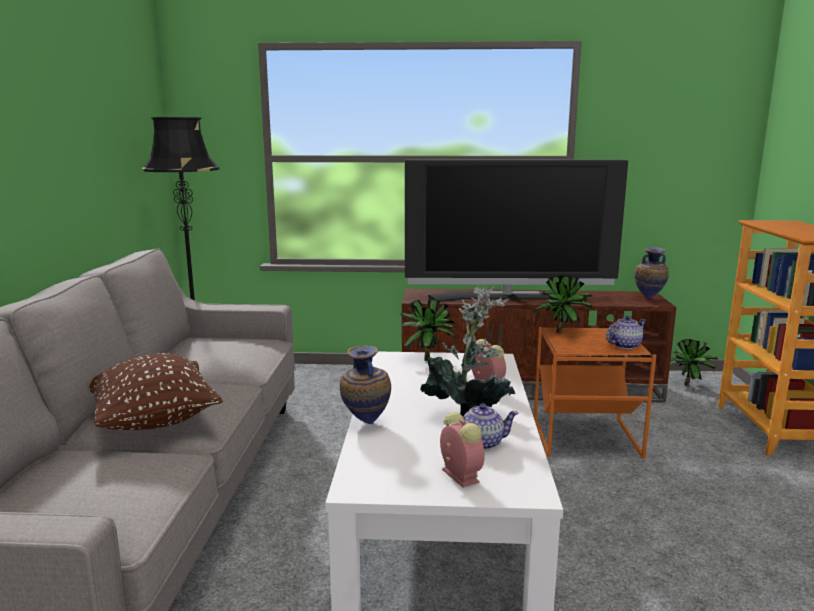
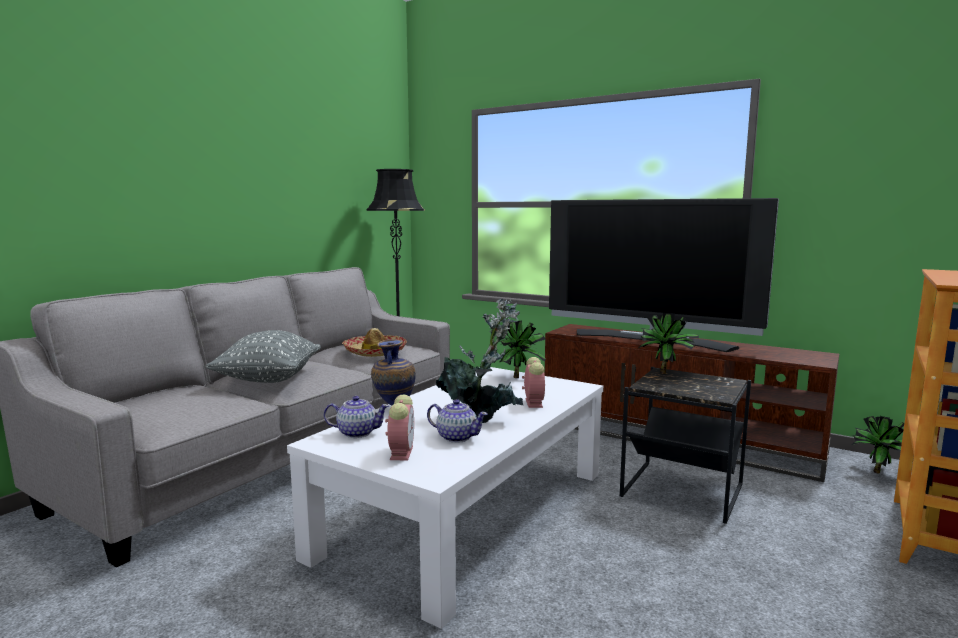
camera: 30 degrees right, 5 degrees down
(155, 420) = (268, 379): brown pillow -> grey pillow
(229, 356) = (374, 352): none -> hat
(587, 438) = (683, 492): orange side table -> black side table
(624, 345) = (714, 392): teapot -> teapot (357, 433)
(648, 298) = (815, 358): vase -> none

